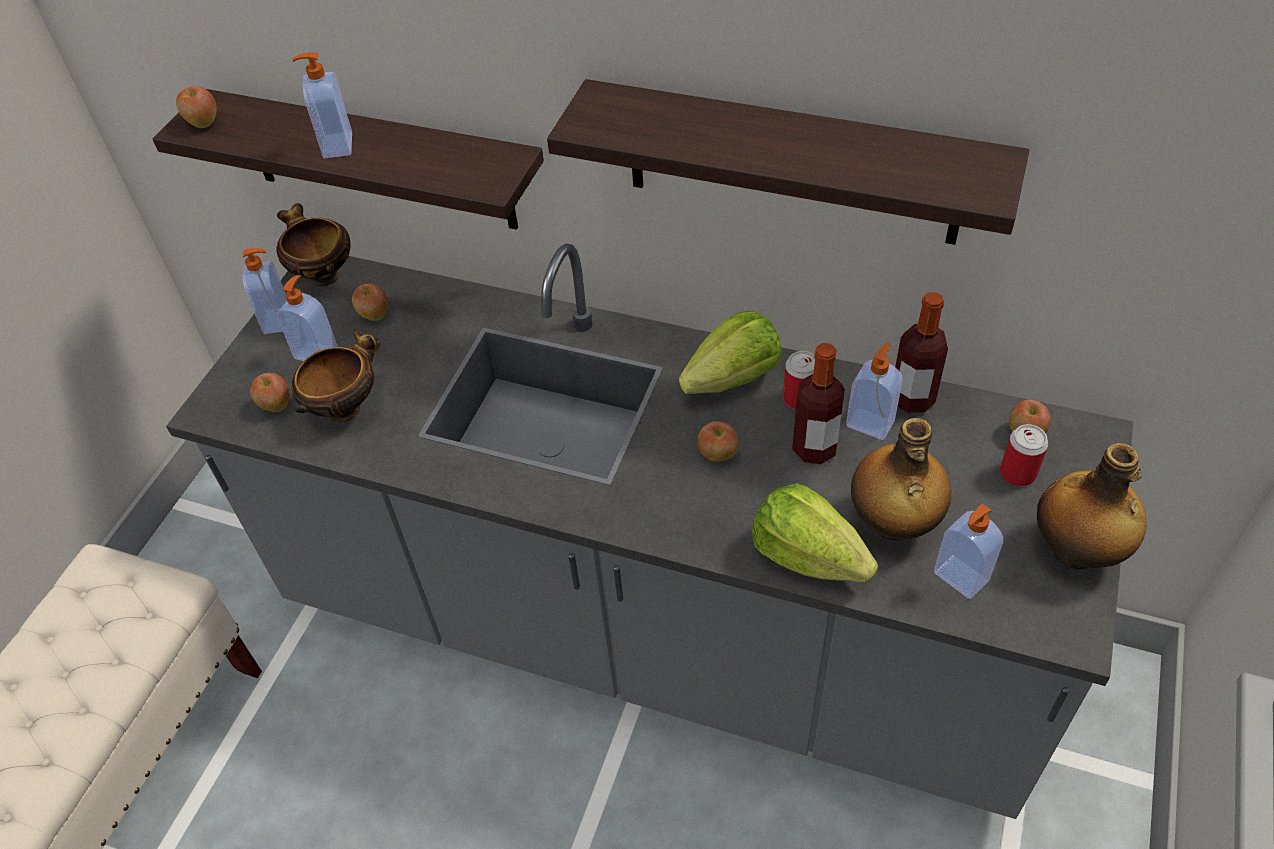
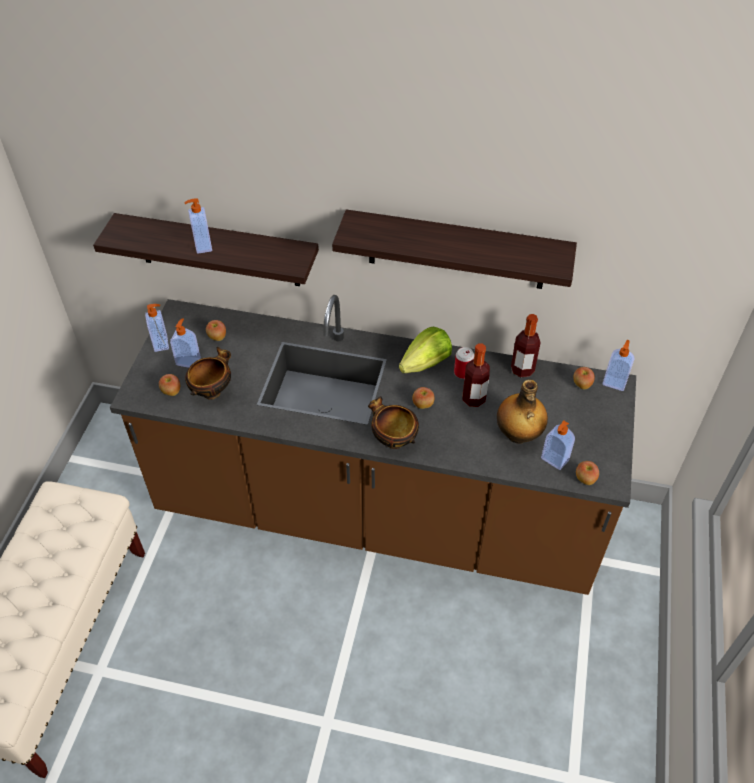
camera: 10 degrees left, 0 degrees up
(203, 123) = (121, 234): apple -> apple (585, 479)
(322, 275) = (181, 315): bowl -> bowl (392, 440)
(653, 632) = (377, 513): grey counter -> brown counter
(807, 556) = (476, 454): lettuce -> none
(870, 423) = (501, 383): soap dispenser -> soap dispenser (614, 382)
(1017, 473) = (579, 405): can -> none
(1076, 551) = (611, 443): bottle -> none

